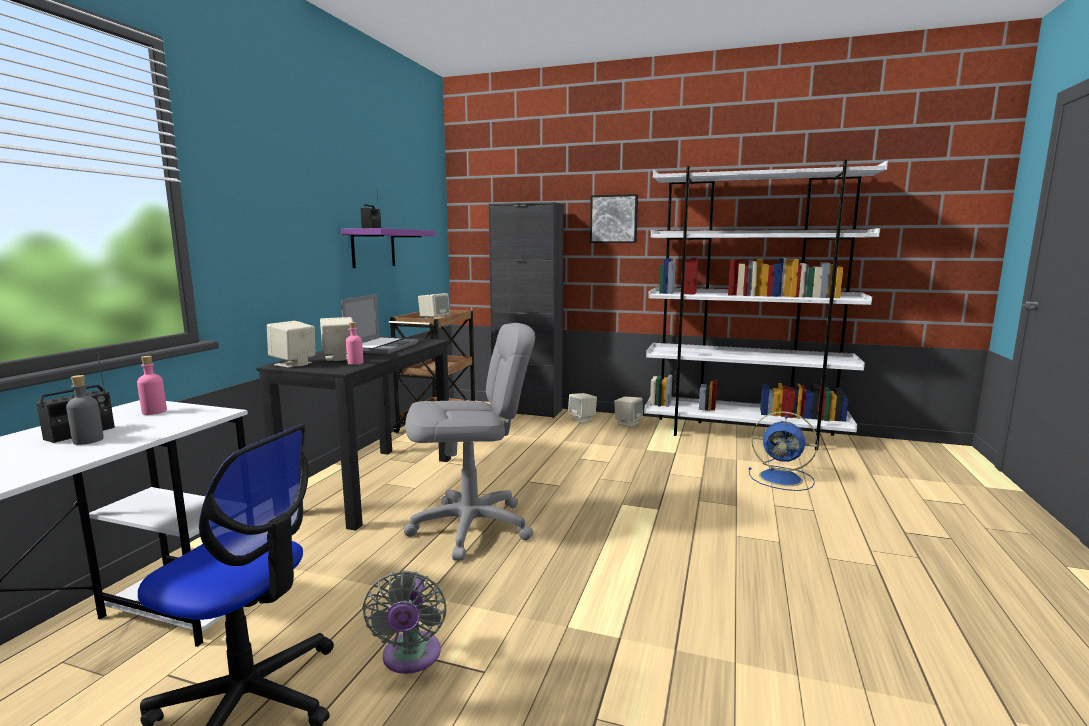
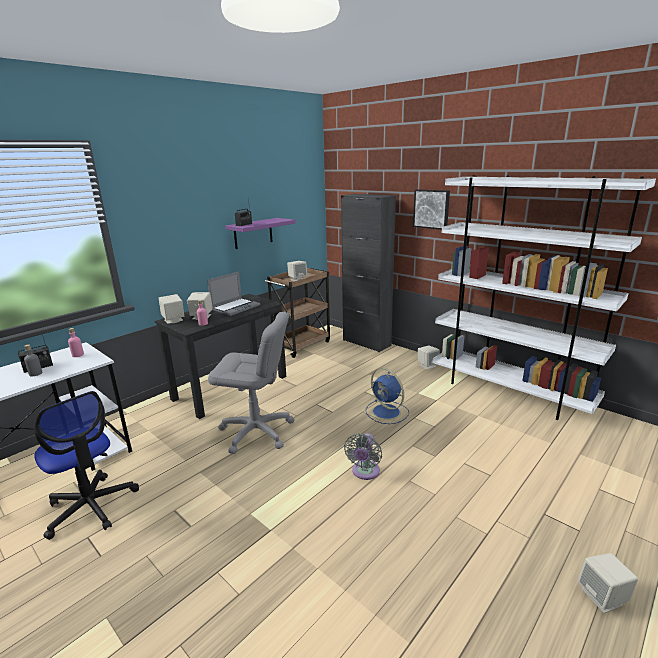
camera: 25 degrees right, 10 degrees up
(410, 658) = (166, 506): grey fan -> grey fan (365, 472)
(582, 419) = (398, 356): beige speaker -> beige speaker (602, 597)
(782, 478) = (496, 441): blue fan -> blue fan (387, 412)

